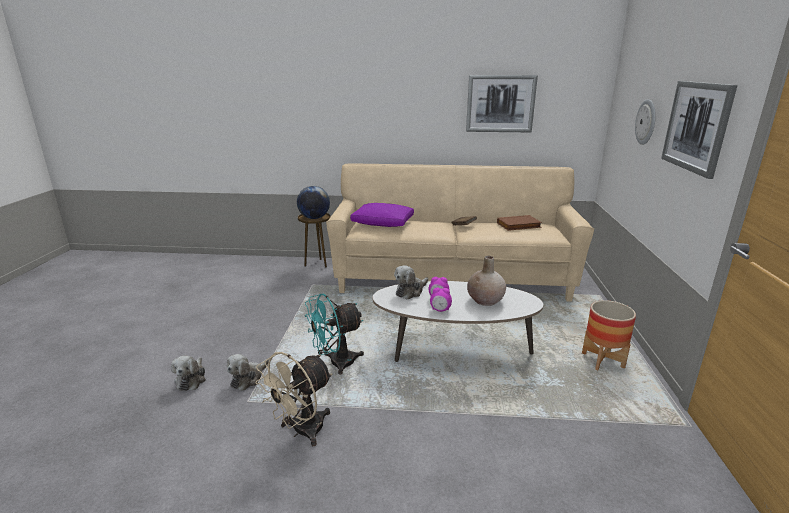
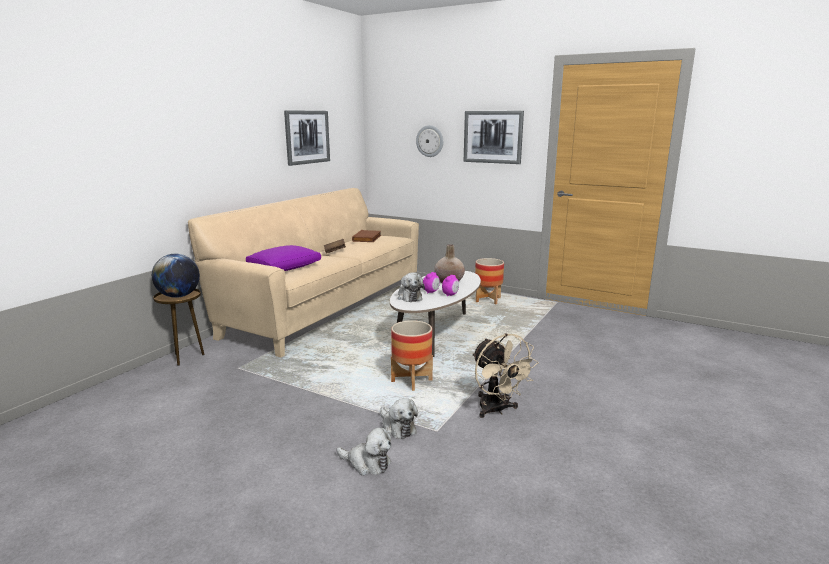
camera: 65 degrees left, 5 degrees down
(335, 363) = (412, 381): turquoise fan -> planter

